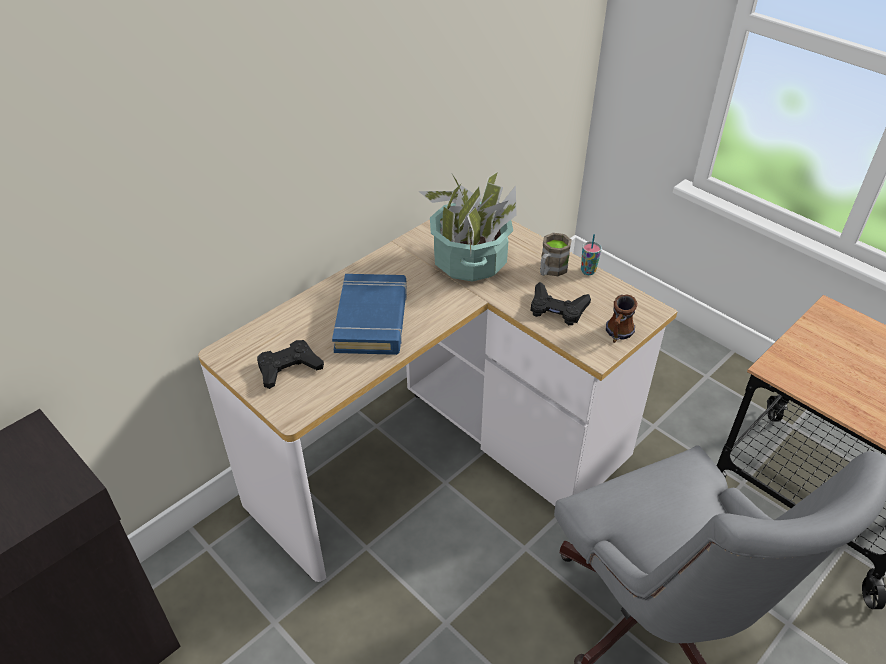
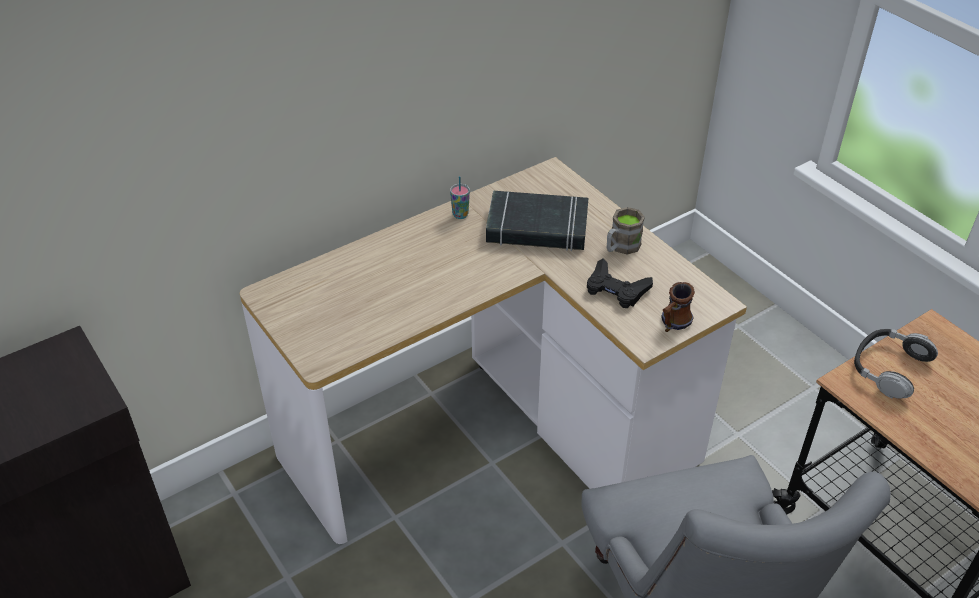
camera: 10 degrees right, 0 degrees up
(288, 368) = (325, 316): black game controller -> none
(372, 320) = (419, 277): blue book -> none
(470, 261) = (537, 228): potted plant -> black book
(588, 271) = (661, 253): cup -> cup (460, 215)
(805, 351) = (889, 368): none -> headphones

